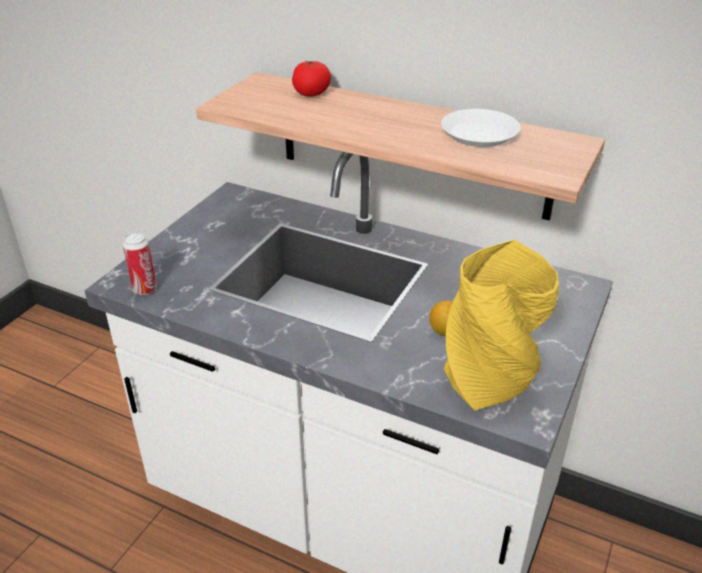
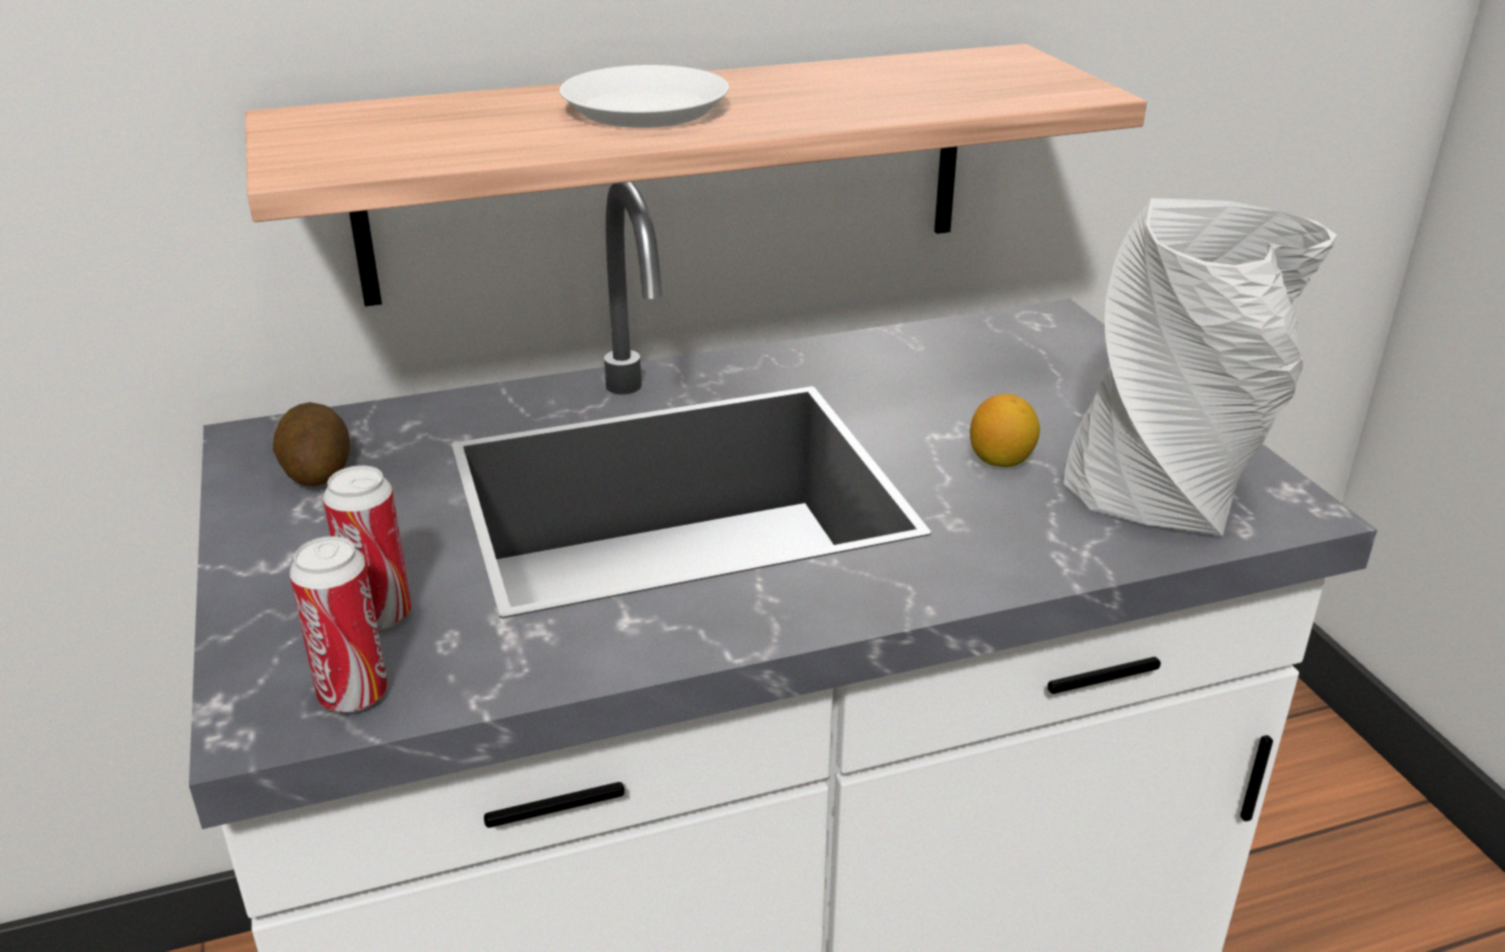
camera: 45 degrees left, 5 degrees down
(182, 270) = (380, 615): none -> can
(232, 213) = (317, 470): none -> potato
(311, 93) = (455, 108): tomato -> none
(479, 134) = (867, 81): white plate -> white plate (644, 109)
(490, 381) = (1168, 489): yellow vase -> grey vase

